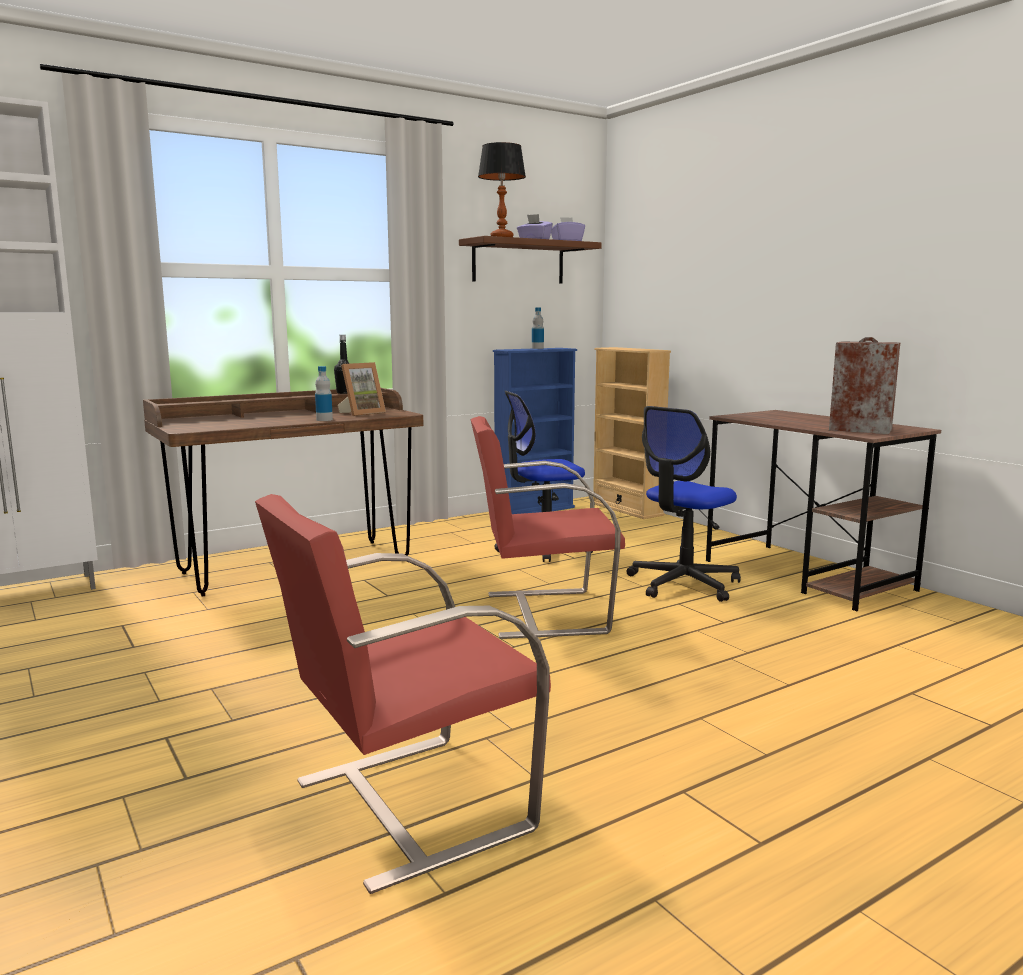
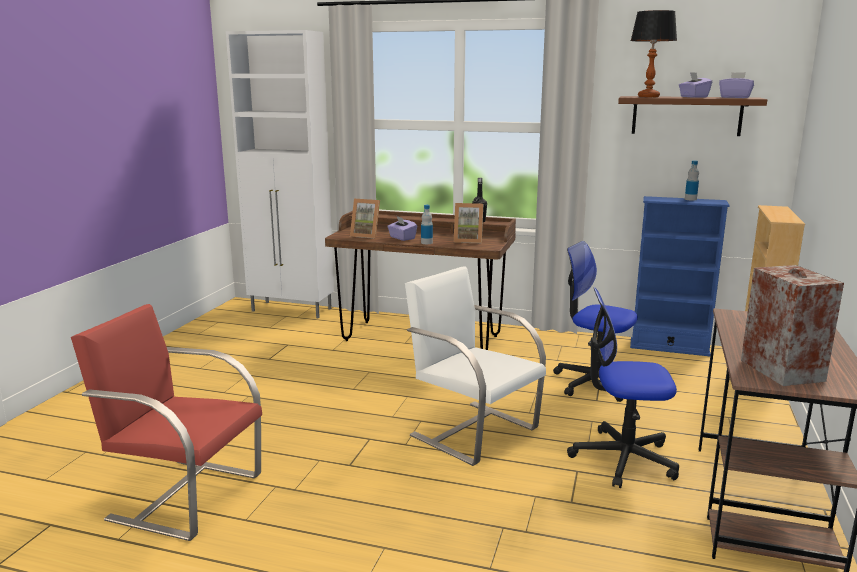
camera: 50 degrees right, 5 degrees up
(221, 425) = (366, 235): none -> picture frame
(277, 421) = (402, 238): none -> purple tissue box
(542, 612) = (473, 431): red chair -> white chair

